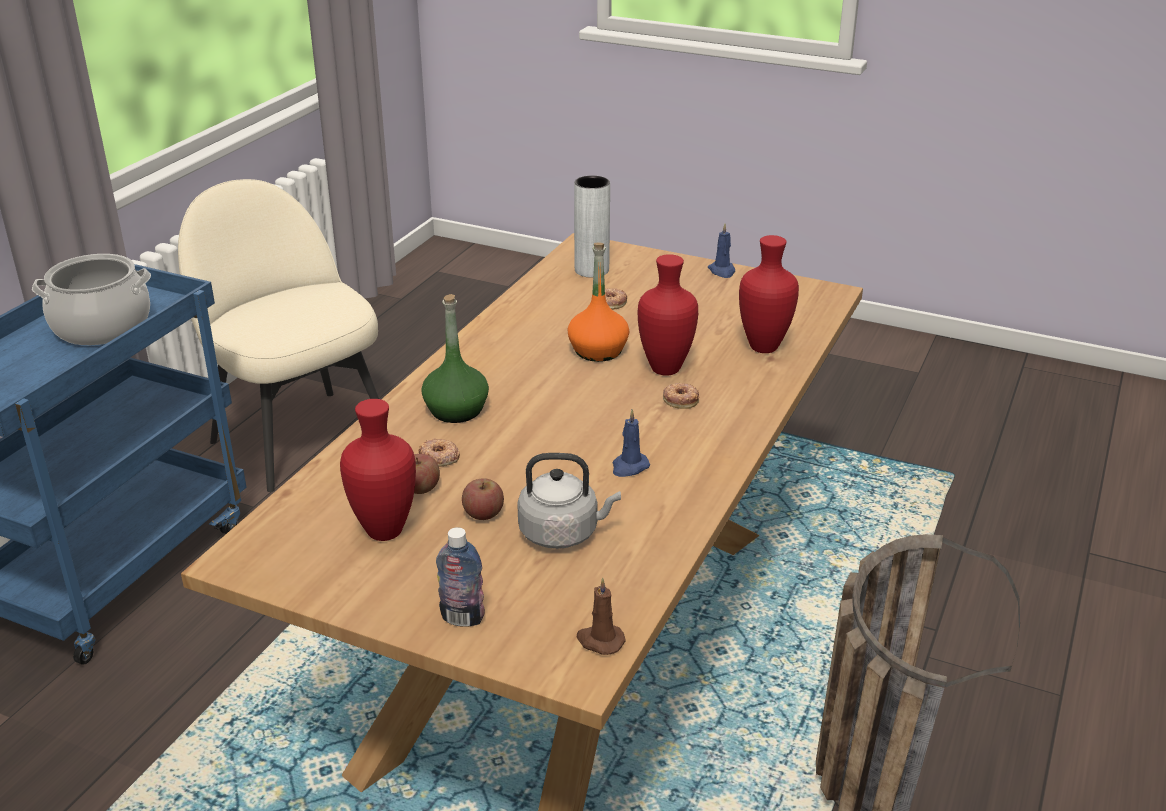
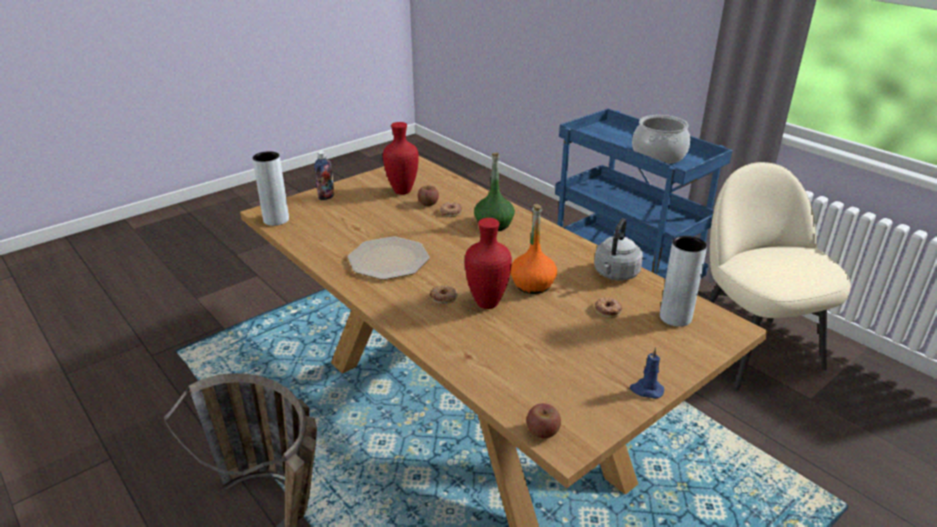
camera: 115 degrees right, 0 degrees up
(299, 437) = (752, 350): beige chair -> beige chair turned 90 degrees counterclockwise
(483, 513) = (391, 213): apple -> apple (542, 431)
(563, 533) = (354, 228): grey kettle -> grey kettle (615, 274)
(599, 640) = (276, 220): brown candle -> grey vase
(629, 467) = (389, 259): blue candle -> plate
(765, 347) = (486, 360): red vase -> none

